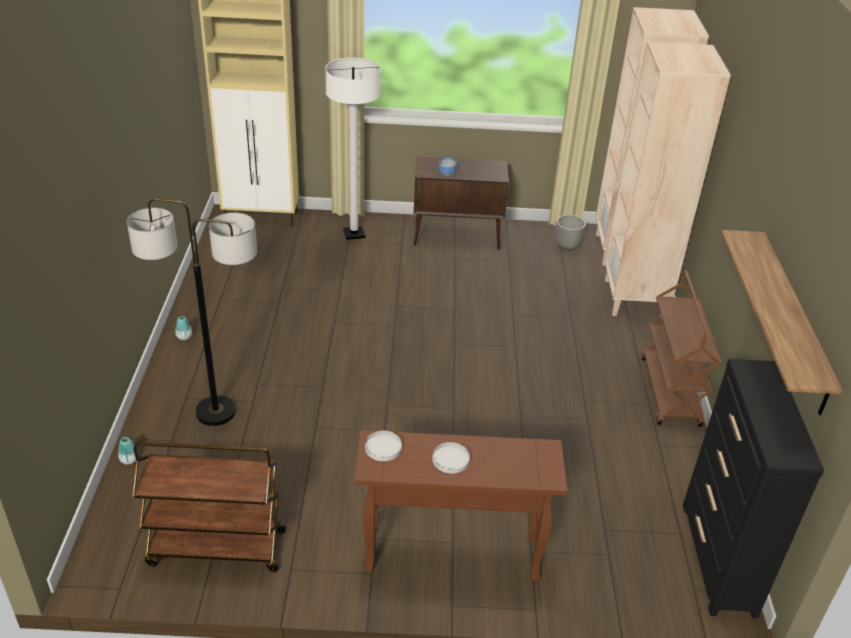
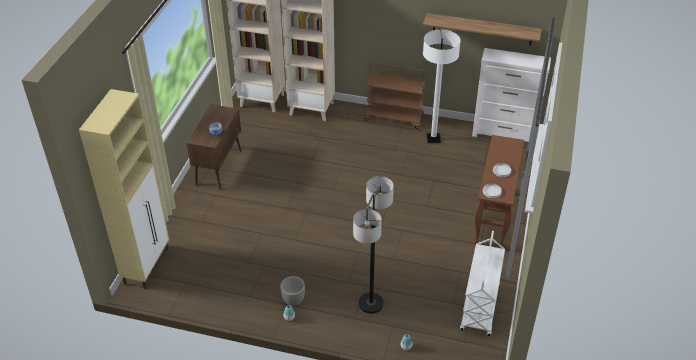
camera: 75 degrees left, 5 degrees up
(216, 548) = (480, 308): brown cart -> white cart
(354, 234) = (193, 217): white floor lamp -> white floor lamp (433, 138)
(567, 246) = (249, 121): planter -> planter (293, 300)
(718, 559) = (504, 135): black dresser -> white dresser

